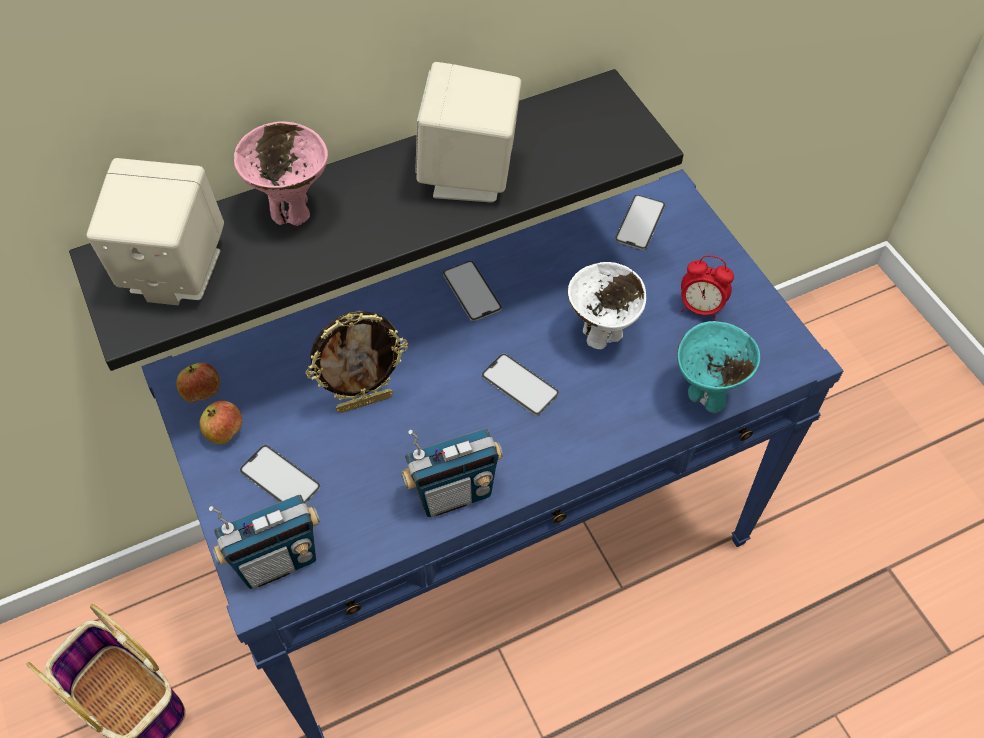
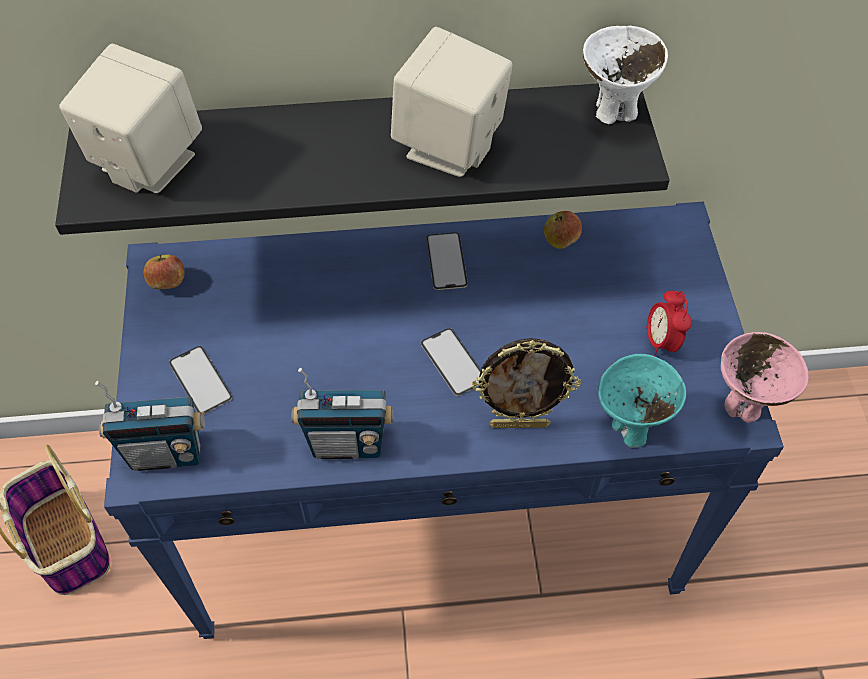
camera: 20 degrees right, 0 degrees up
(225, 432) = (172, 324): apple -> apple (560, 241)
(292, 210) = (274, 135): pink bowl -> pink bowl (744, 405)
(364, 401) = (304, 334): picture frame -> picture frame (519, 424)
(602, 335) = (552, 339): white bowl -> white bowl (614, 112)
(640, 222) = (637, 241): phone -> none
(700, 308) = (661, 341): alarm clock -> alarm clock turned 45 degrees clockwise

